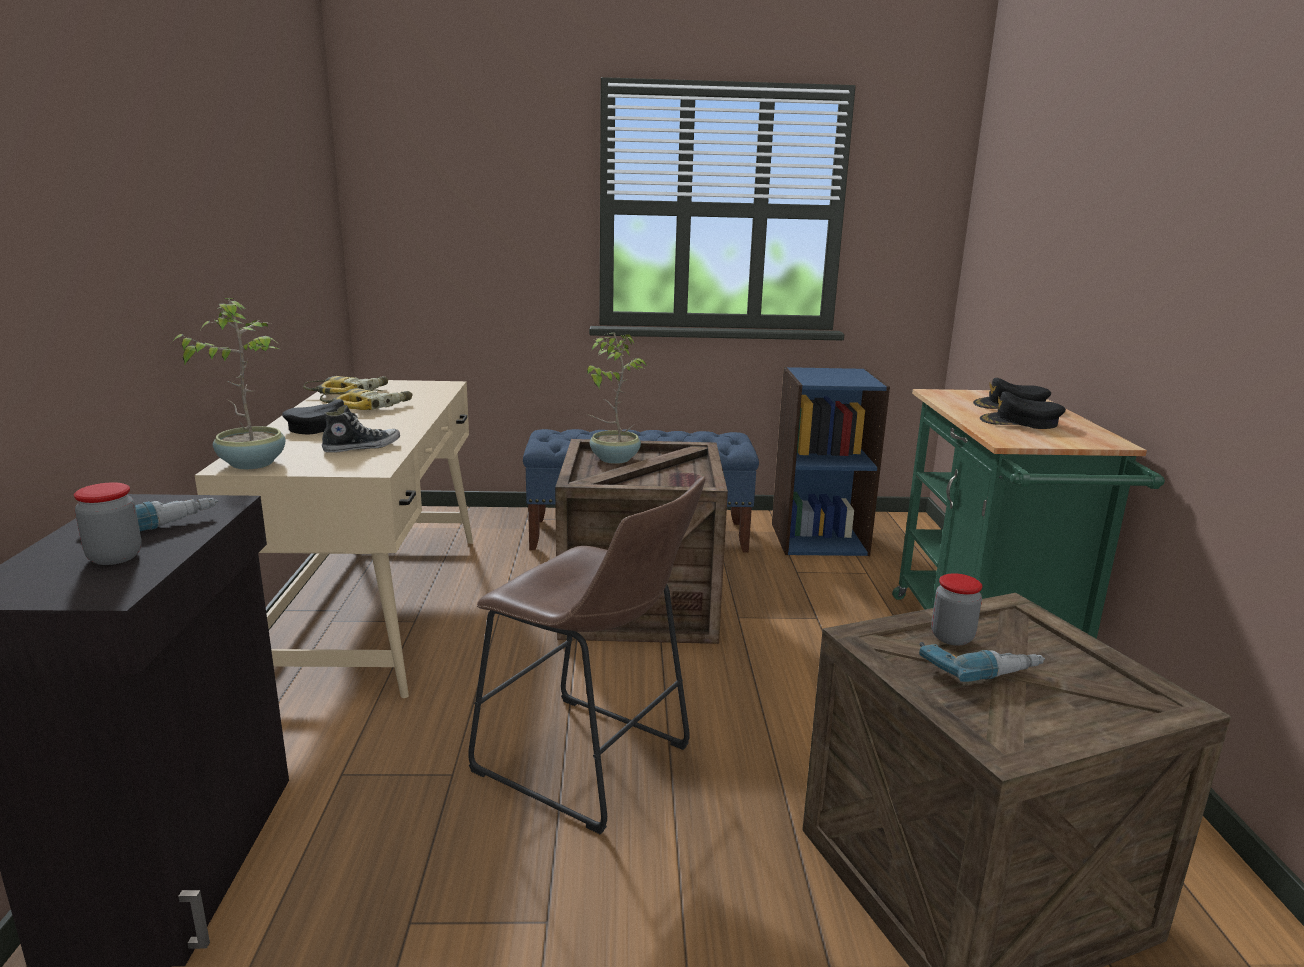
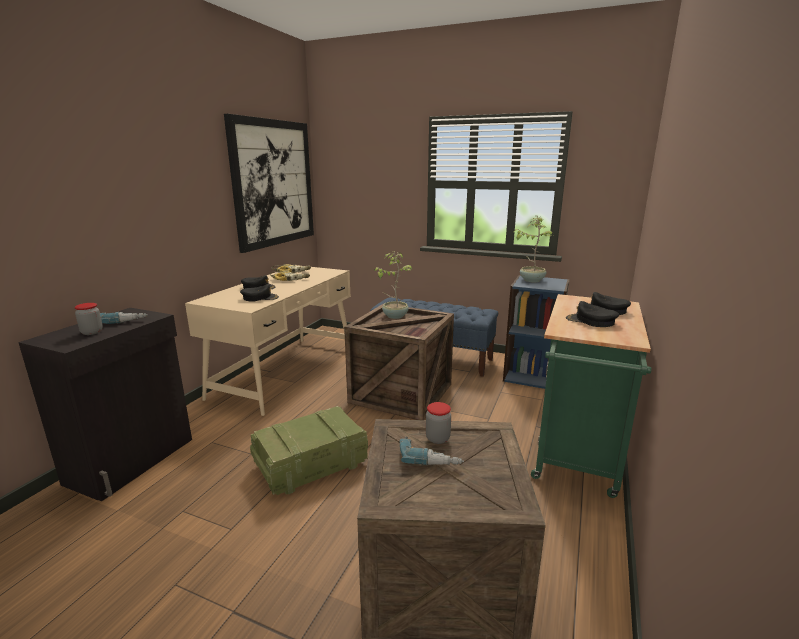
camera: 25 degrees right, 0 degrees up
(252, 463) = (210, 300): potted plant -> potted plant (531, 280)
(292, 201) = (273, 183): none -> picture
(362, 447) = (260, 298): shoe -> black cap
(591, 764) = (310, 465): brown stool -> crate

